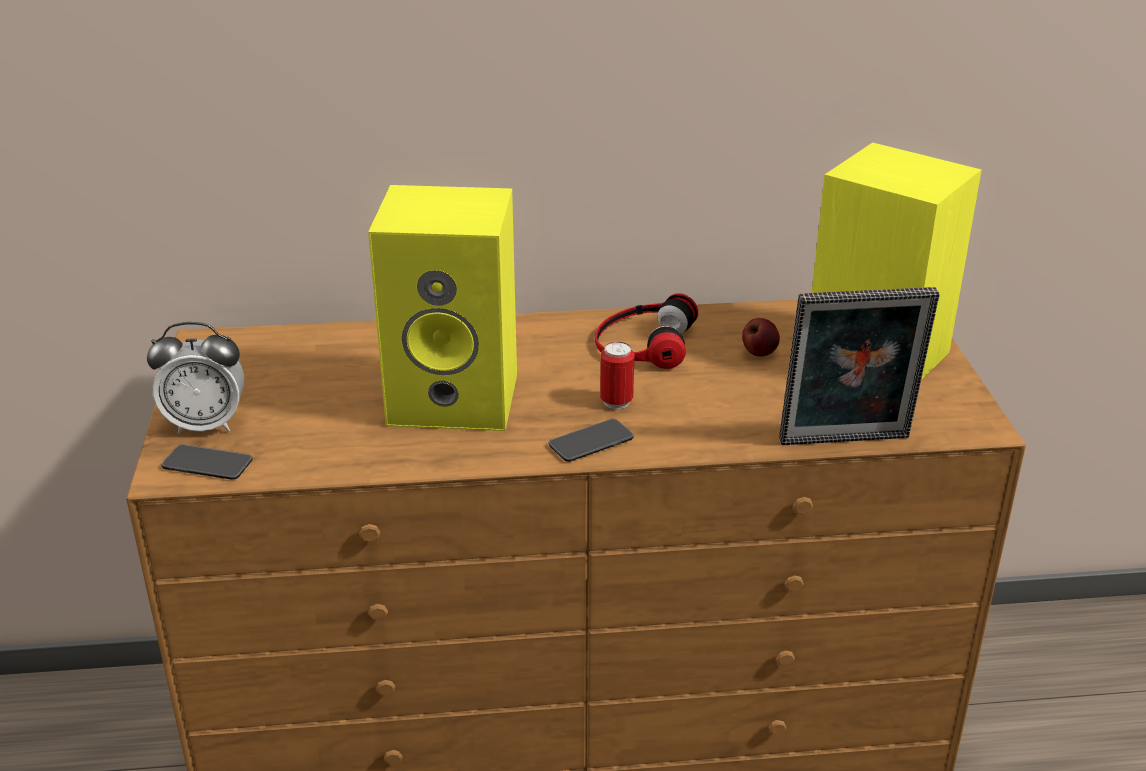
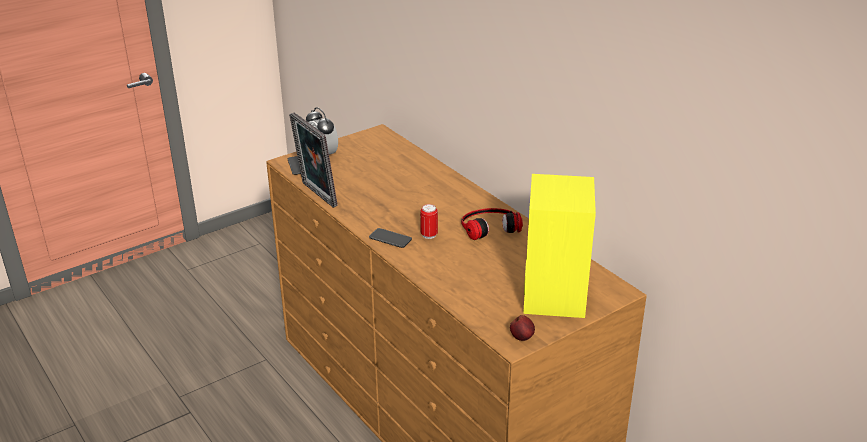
camera: 60 degrees right, 0 degrees up
(457, 398) = (393, 197): yellow speaker -> none
(759, 353) = (515, 260): apple -> apple (522, 337)
(846, 443) = (455, 306): picture frame -> picture frame (316, 195)

